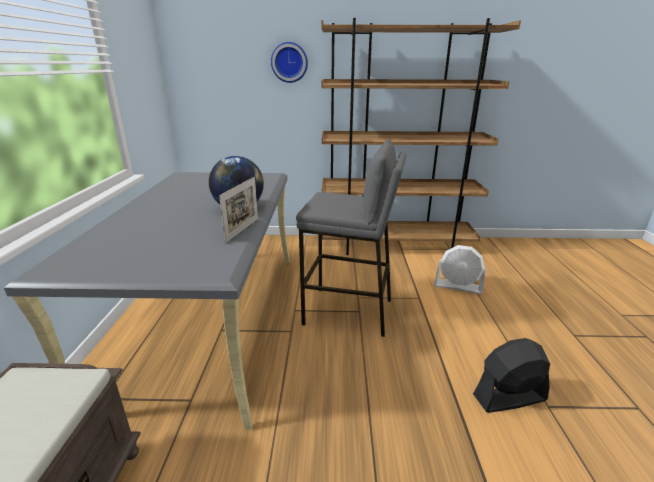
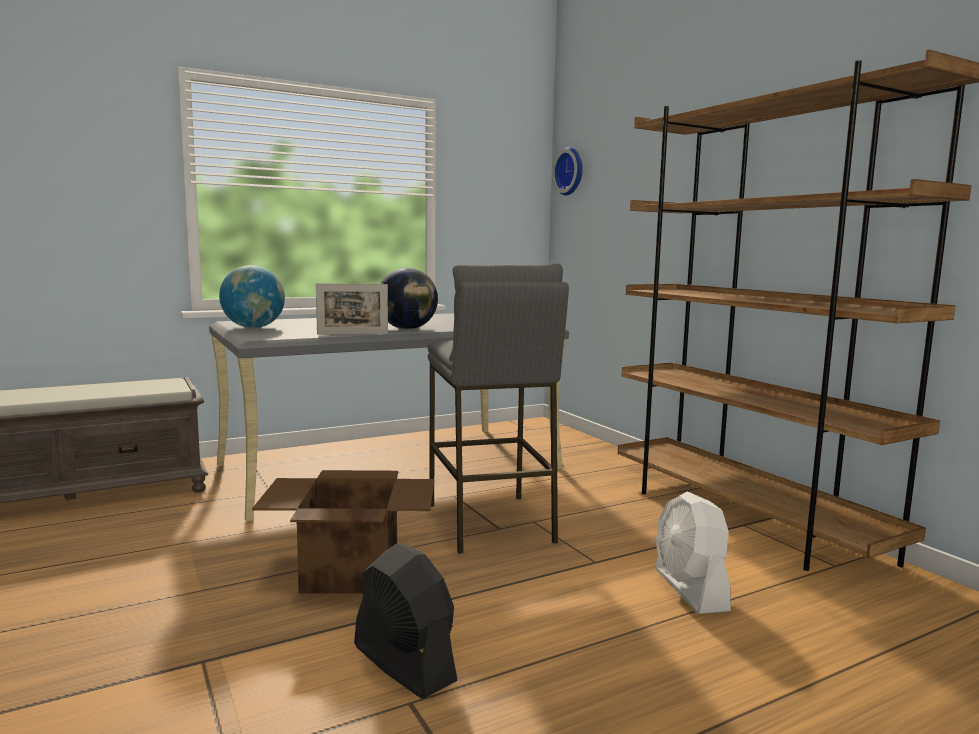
camera: 60 degrees right, 15 degrees down
(127, 264) = (253, 327): none -> globe
(289, 62) = (656, 183): wall clock -> wall clock (571, 171)
(385, 390) = (349, 571): none -> cardboard box

